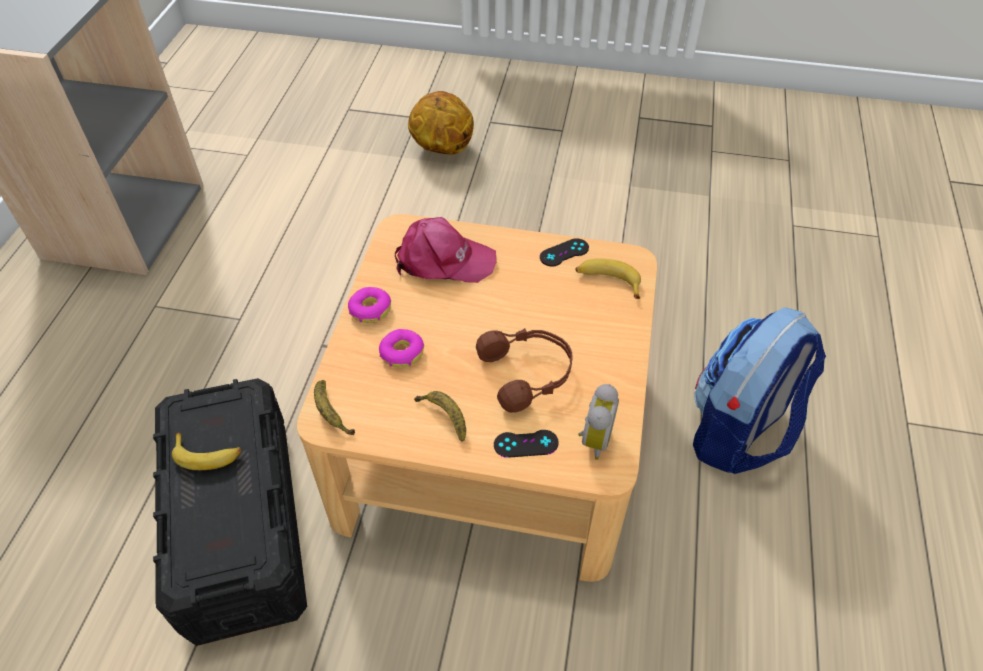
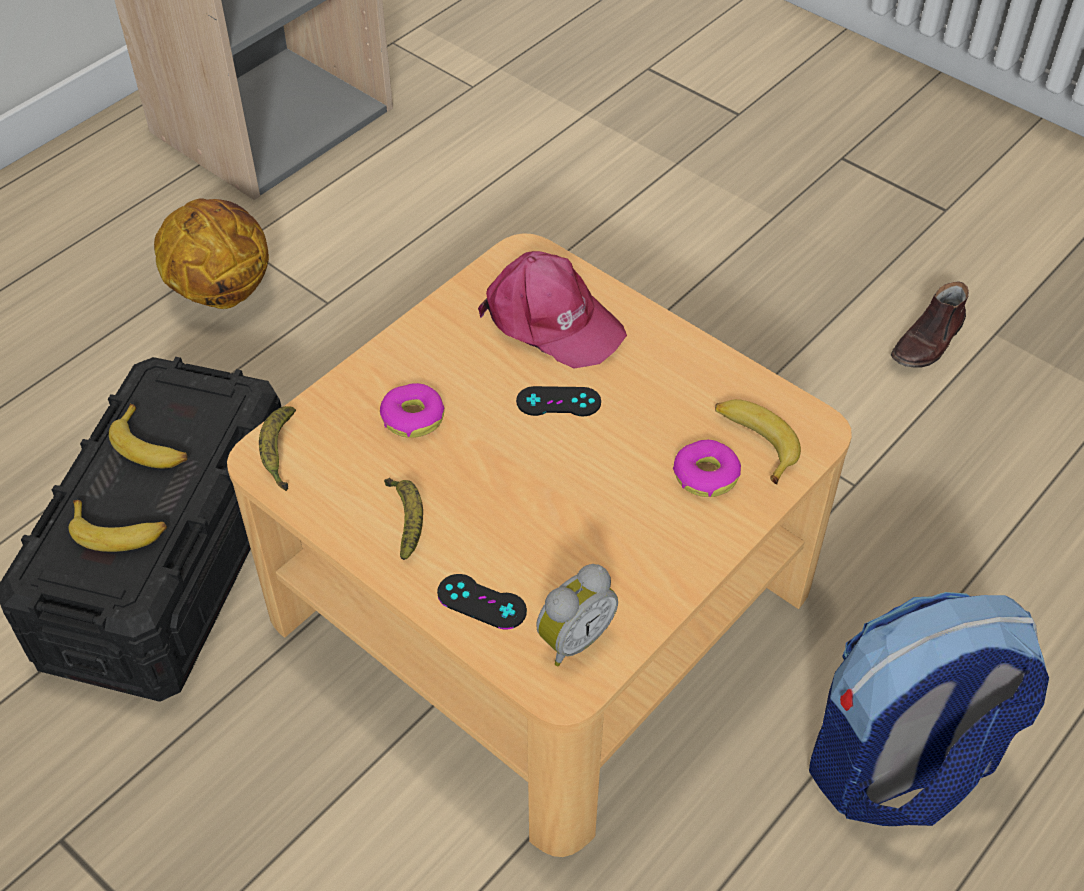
camera: 30 degrees right, 0 degrees up
(223, 521) = (119, 532): none -> banana
(370, 309) = (413, 346): donut -> donut (705, 475)
(442, 149) = (742, 173): basketball -> basketball (221, 291)
(528, 373) = (551, 515): brown headphones -> none
(564, 252) = (722, 377): black game controller -> black game controller (558, 402)
(600, 203) = (928, 341): none -> brown shoe

